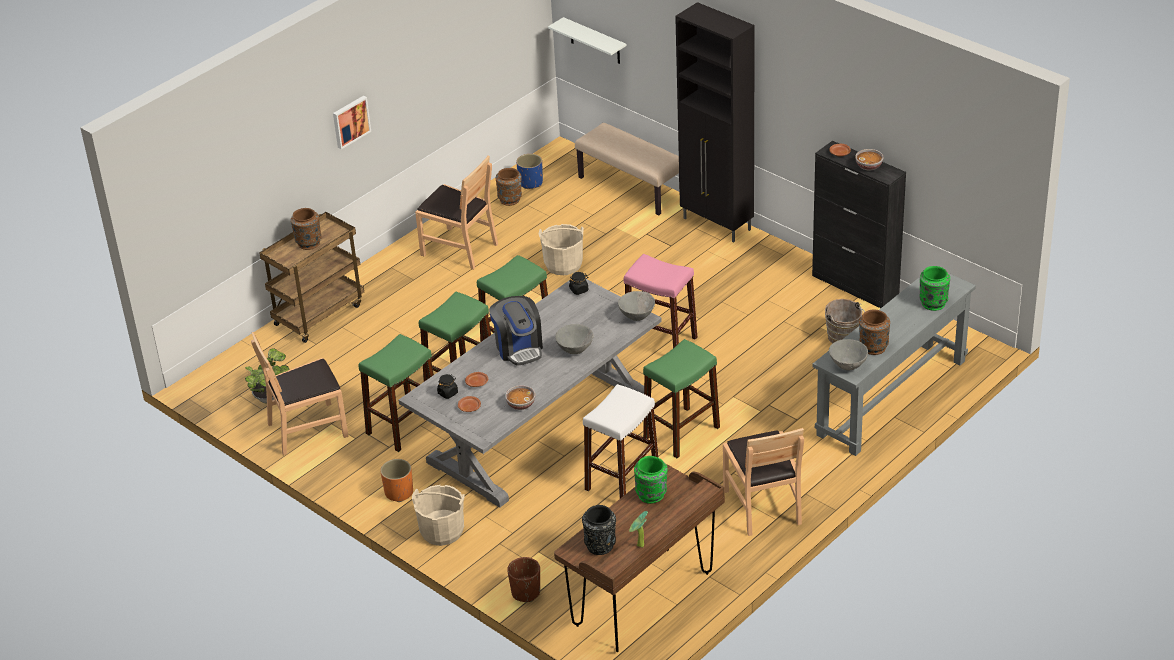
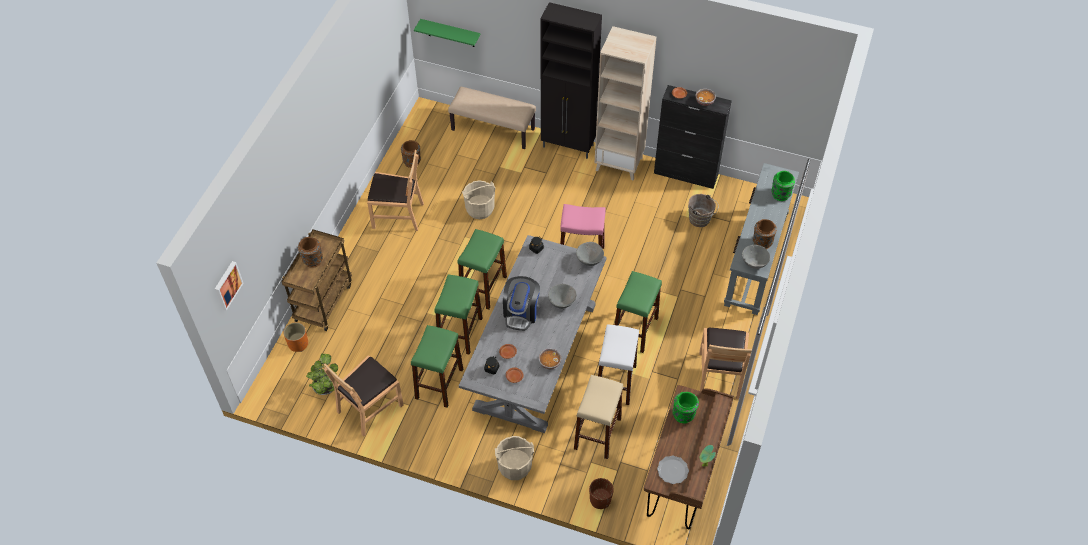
camera: 25 degrees left, 15 degrees up
(350, 121) = (315, 158): picture -> picture (227, 285)
(399, 492) = (466, 443): orange planter -> orange planter (298, 344)
(518, 348) = (521, 312): coffee machine -> coffee machine turned 60 degrees clockwise
(531, 183) = (419, 143): blue planter -> none
(565, 525) = (597, 433): none -> beige stool
(595, 41) = (451, 33): white shelf -> green shelf
(600, 545) = (672, 470): black vase -> plate
(763, 506) = (720, 375): brown chair -> brown chair turned 45 degrees clockwise
(773, 256) = (619, 163): none -> beige bookcase

